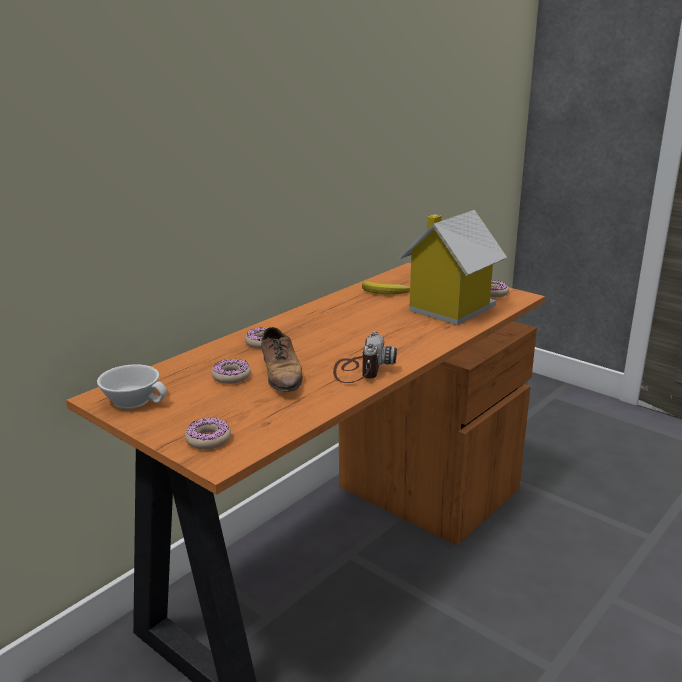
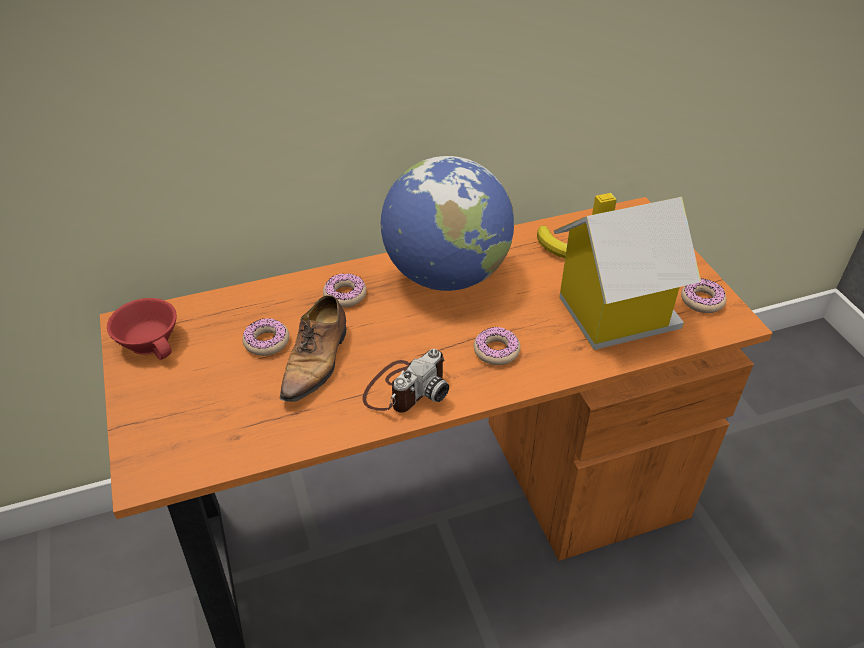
camera: 30 degrees right, 20 degrees up
(134, 399) = (152, 341): white cup -> red cup
(208, 439) = (163, 437): donut -> donut (496, 351)
(323, 318) = (446, 275): none -> globe

